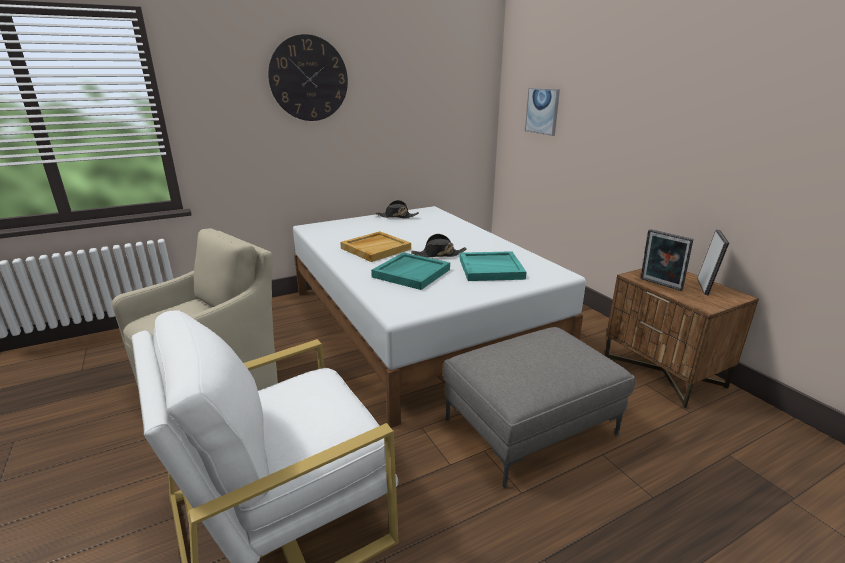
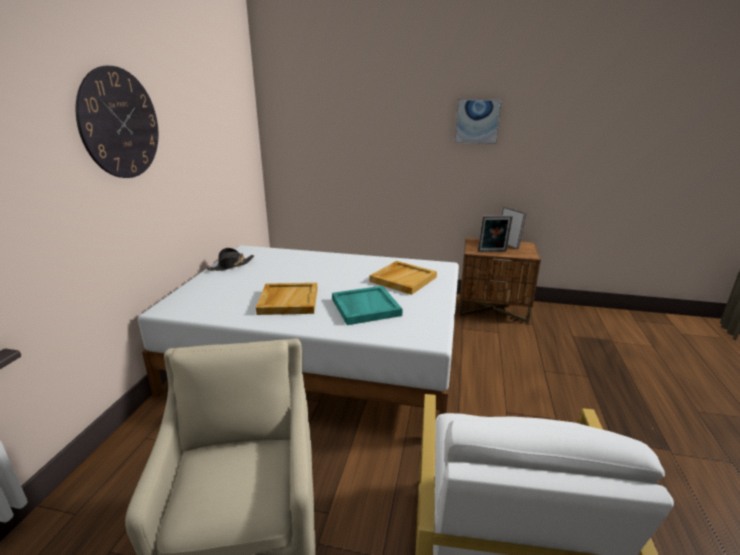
camera: 50 degrees left, 0 degrees up
(438, 254) = (347, 284): black hat -> none
(491, 268) = (403, 279): turquoise tray -> beige tray
(530, 426) = (498, 380): grey ottoman -> none
(542, 111) = (321, 137): picture -> picture (477, 121)

